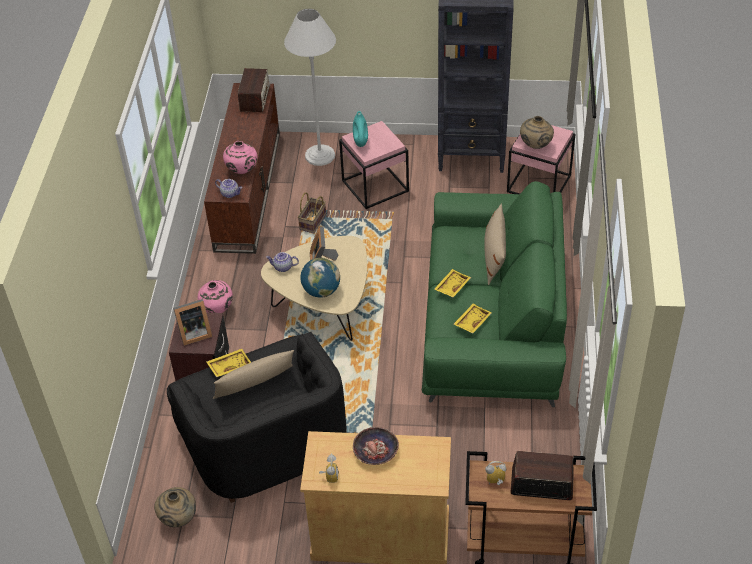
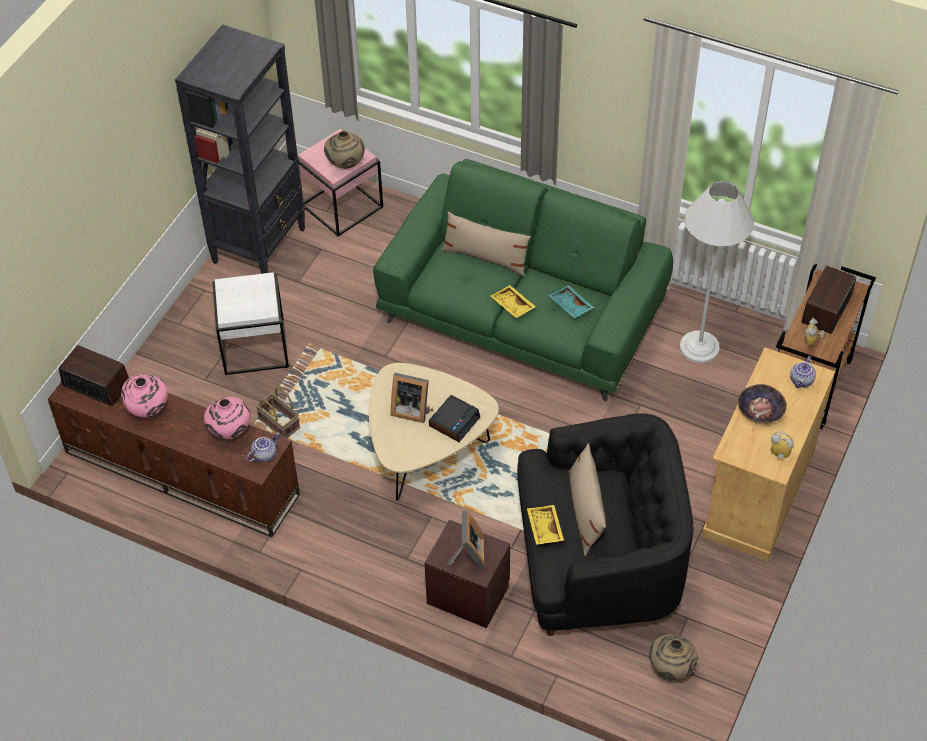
camera: 70 degrees left, 5 degrees up
(217, 310) = (374, 557): pink vase -> pink vase (148, 410)
(283, 267) = (397, 447): teapot -> teapot (802, 381)
(320, 155) = (165, 383): white floor lamp -> white floor lamp (699, 347)
(321, 291) = (454, 421): globe -> alarm clock
(360, 142) = (240, 309): turquoise vase -> none
(376, 186) = (255, 346): pink side table -> white side table
(471, 322) = (570, 306): yellow tray -> turquoise tray

